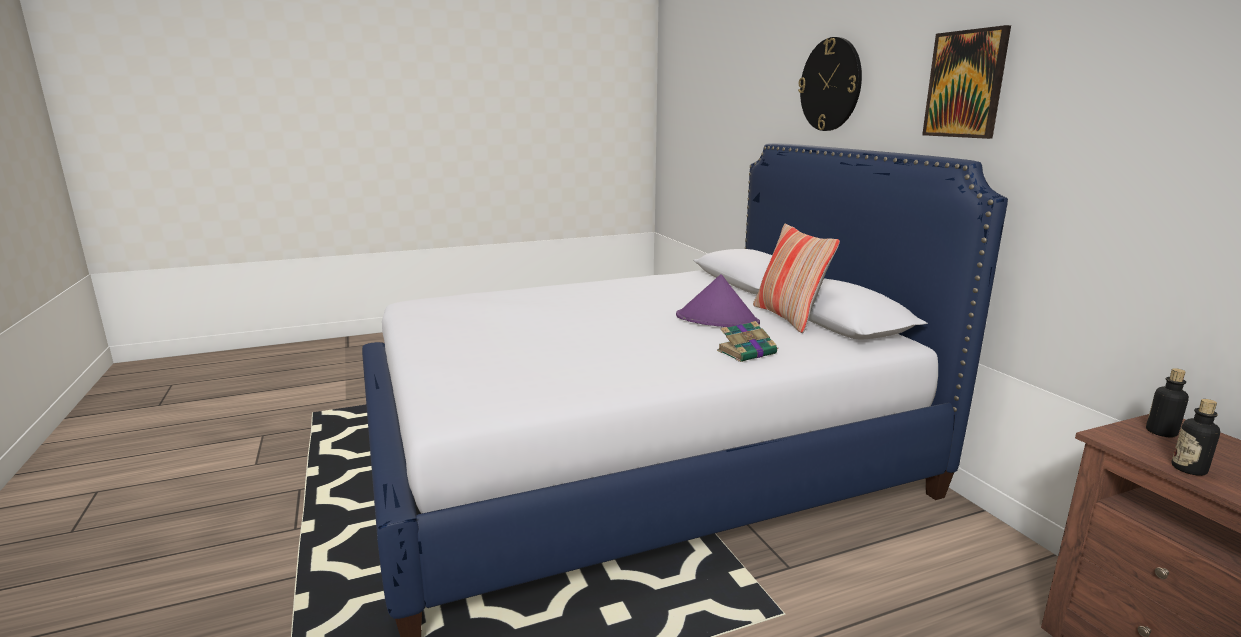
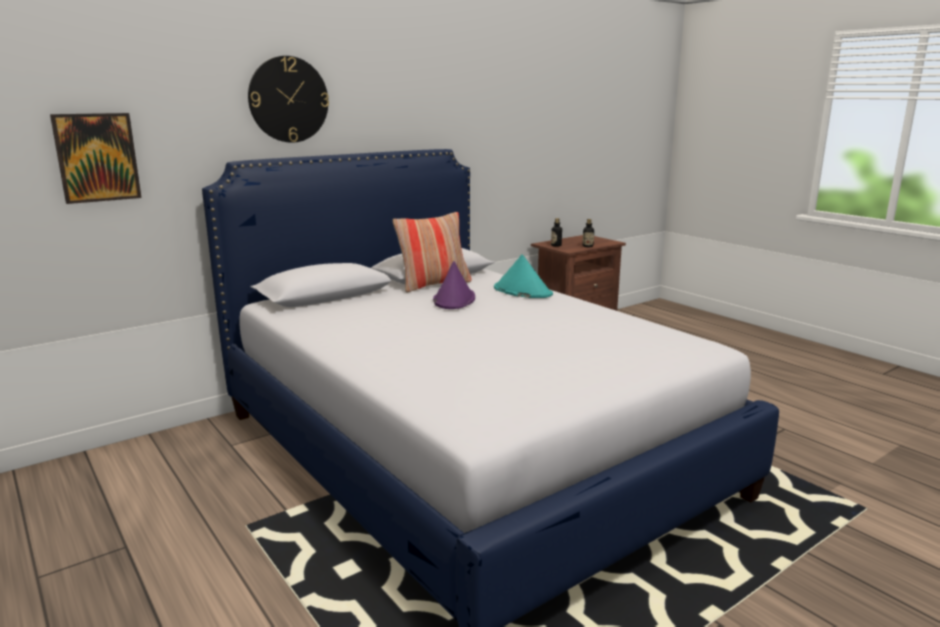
camera: 105 degrees left, 0 degrees up
(747, 352) = (522, 291): book -> turquoise hat
(965, 84) = (417, 102): picture -> picture (97, 157)

